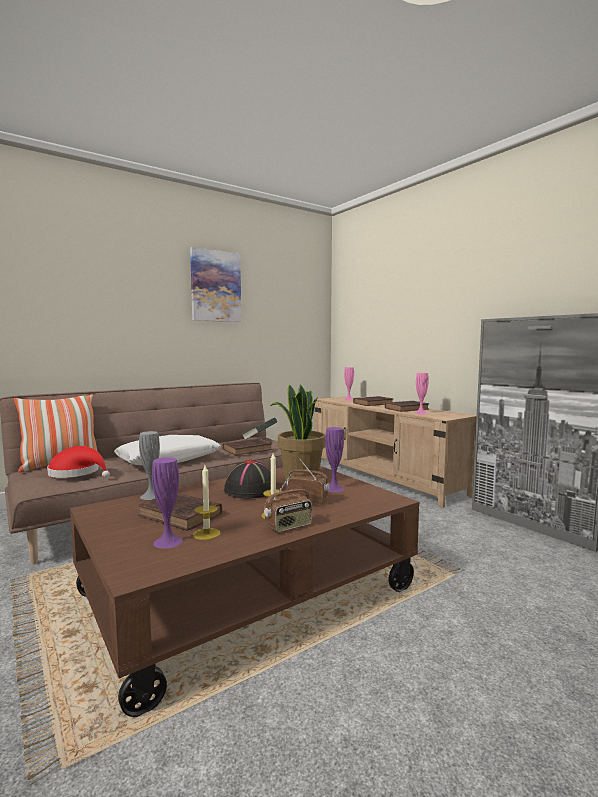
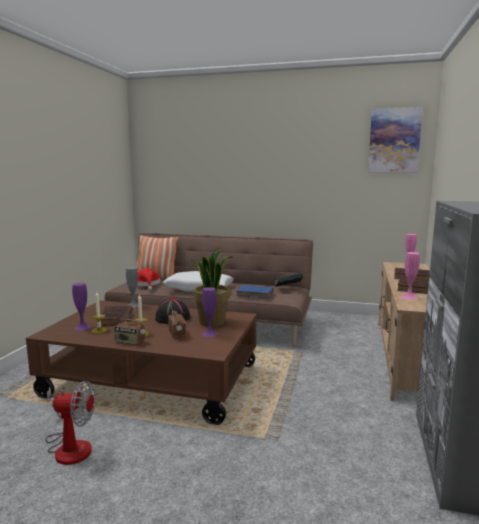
camera: 50 degrees right, 5 degrees up
(215, 286) = (296, 153): picture -> picture (394, 141)
(248, 449) = (255, 294): brown book -> blue book
(346, 724) = (70, 446): none -> fan

